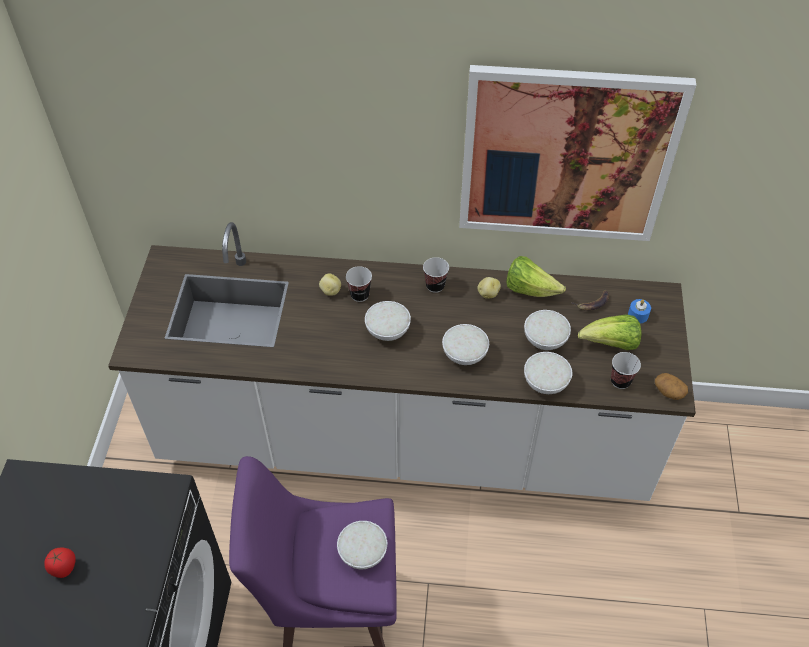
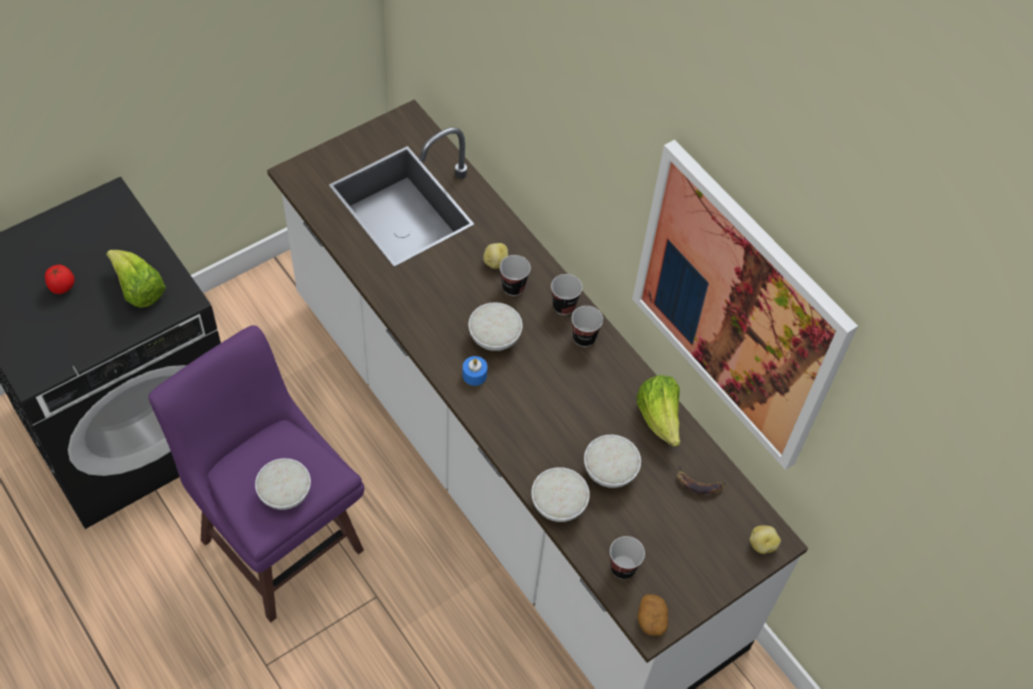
camera: 45 degrees right, 5 degrees up
(401, 279) = (564, 306): none -> cup
(465, 354) = (527, 417): white bowl -> none
(488, 293) = (618, 387): potato -> potato (762, 544)
(611, 344) = (661, 532): lettuce -> lettuce (138, 290)
(638, 315) = (723, 533): blue candle -> blue candle (474, 375)

